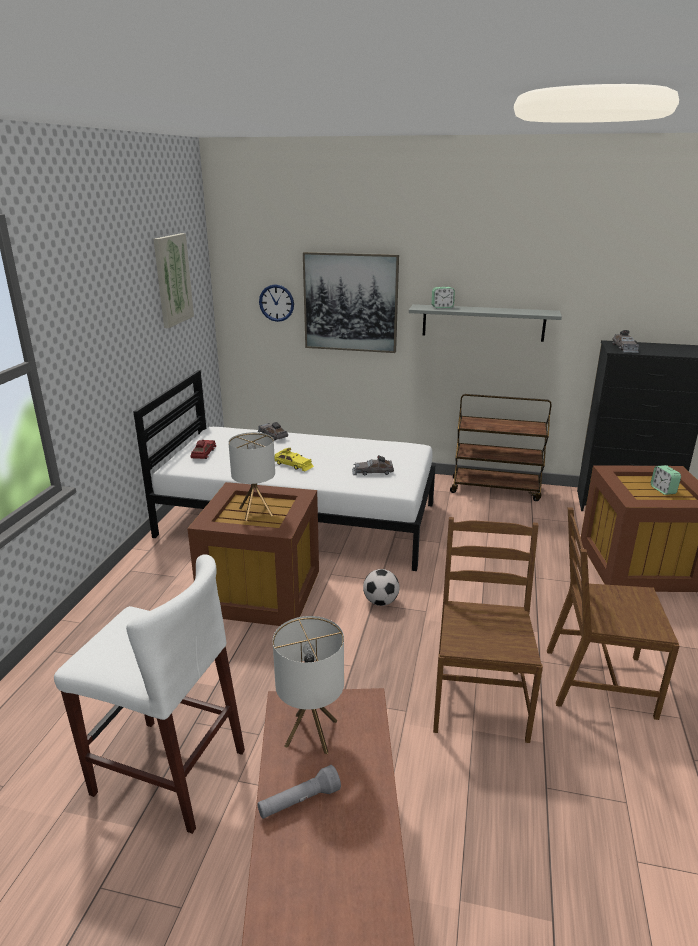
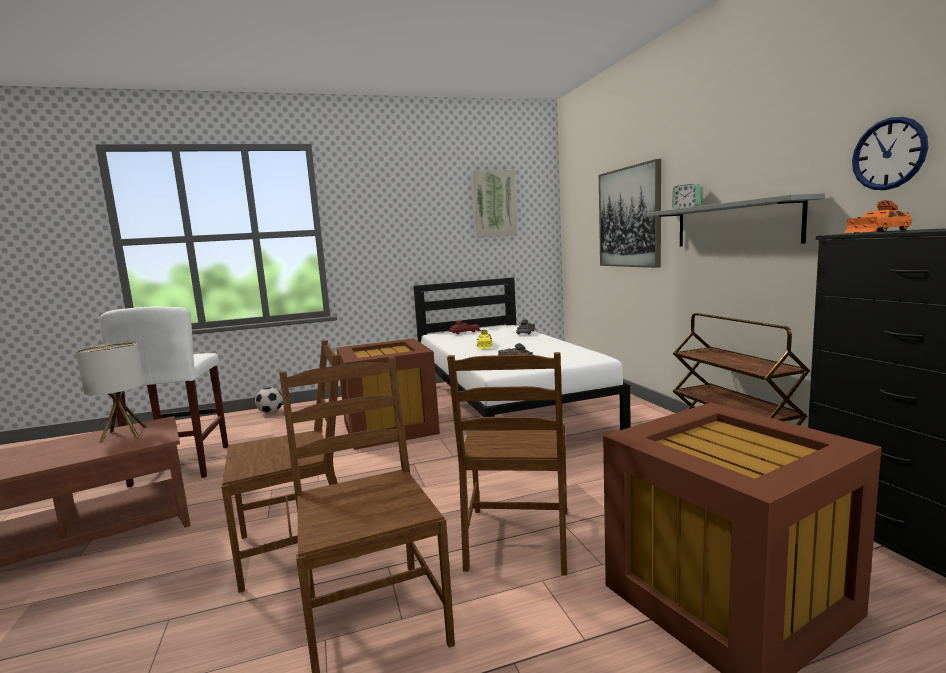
camera: 60 degrees right, 15 degrees down
(256, 512) = (383, 352): table lamp -> none
(276, 303) = (588, 225): wall clock -> wall clock (888, 154)
(299, 802) = (50, 447): grey flashlight -> none
(381, 602) = (419, 465): football -> football (270, 412)
(542, 599) = (518, 539): none -> brown chair
(624, 348) = (877, 231): grey toy car -> orange toy car
(663, 490) = (742, 454): alarm clock -> none

